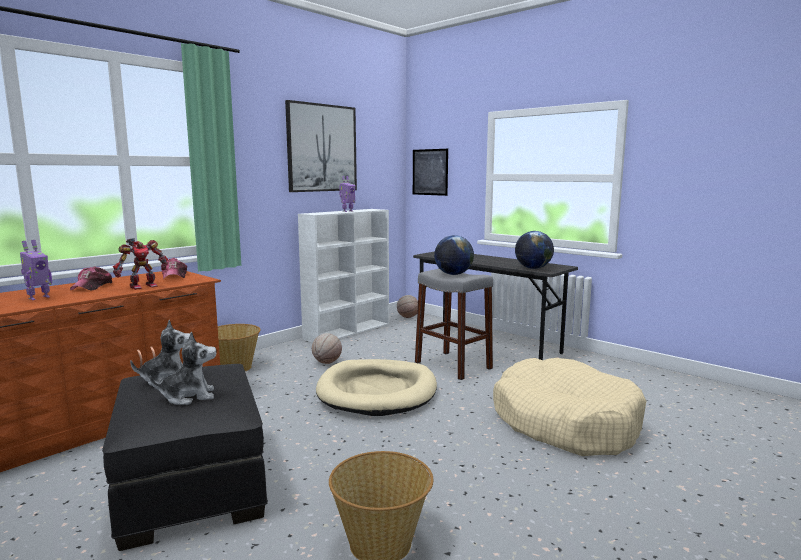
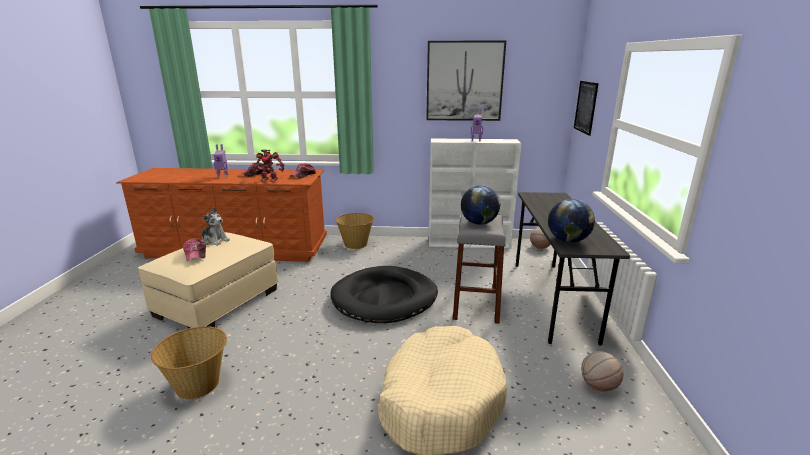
camera: 50 degrees right, 10 degrees up
(189, 396) = (196, 254): plush toy -> cap
(192, 483) = (218, 301): black ottoman -> beige ottoman
(327, 362) = (404, 262): basketball -> basketball (598, 386)
(377, 391) = (385, 298): beige dog bed -> black dog bed

